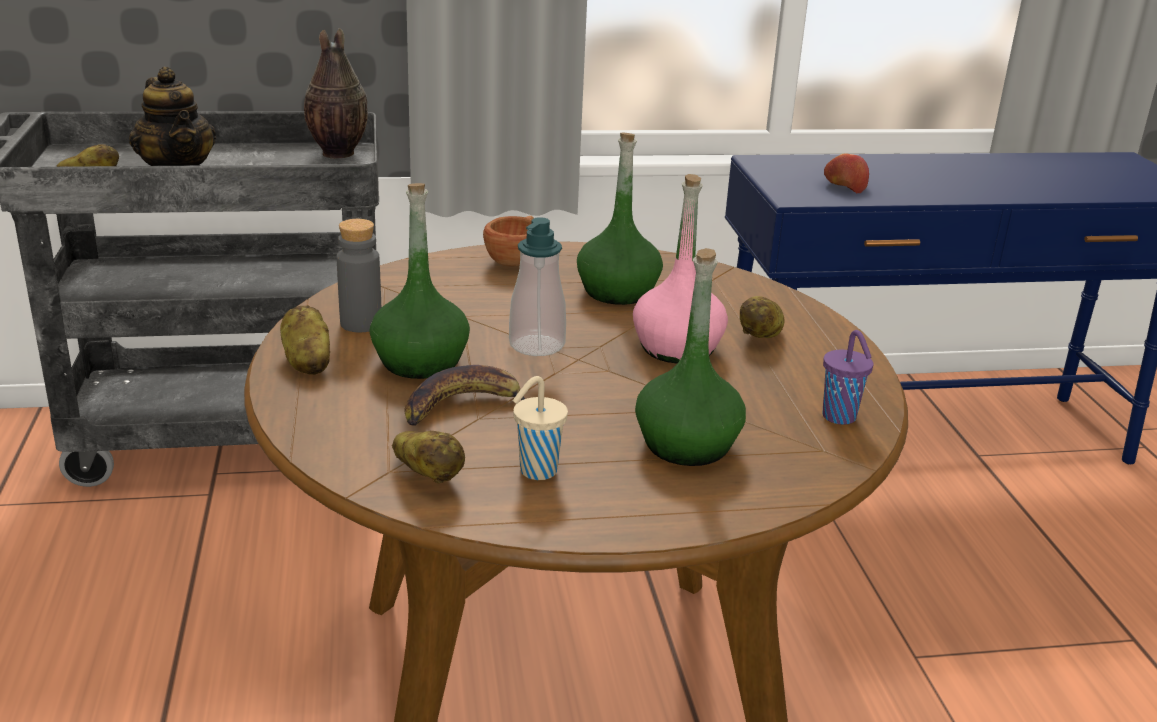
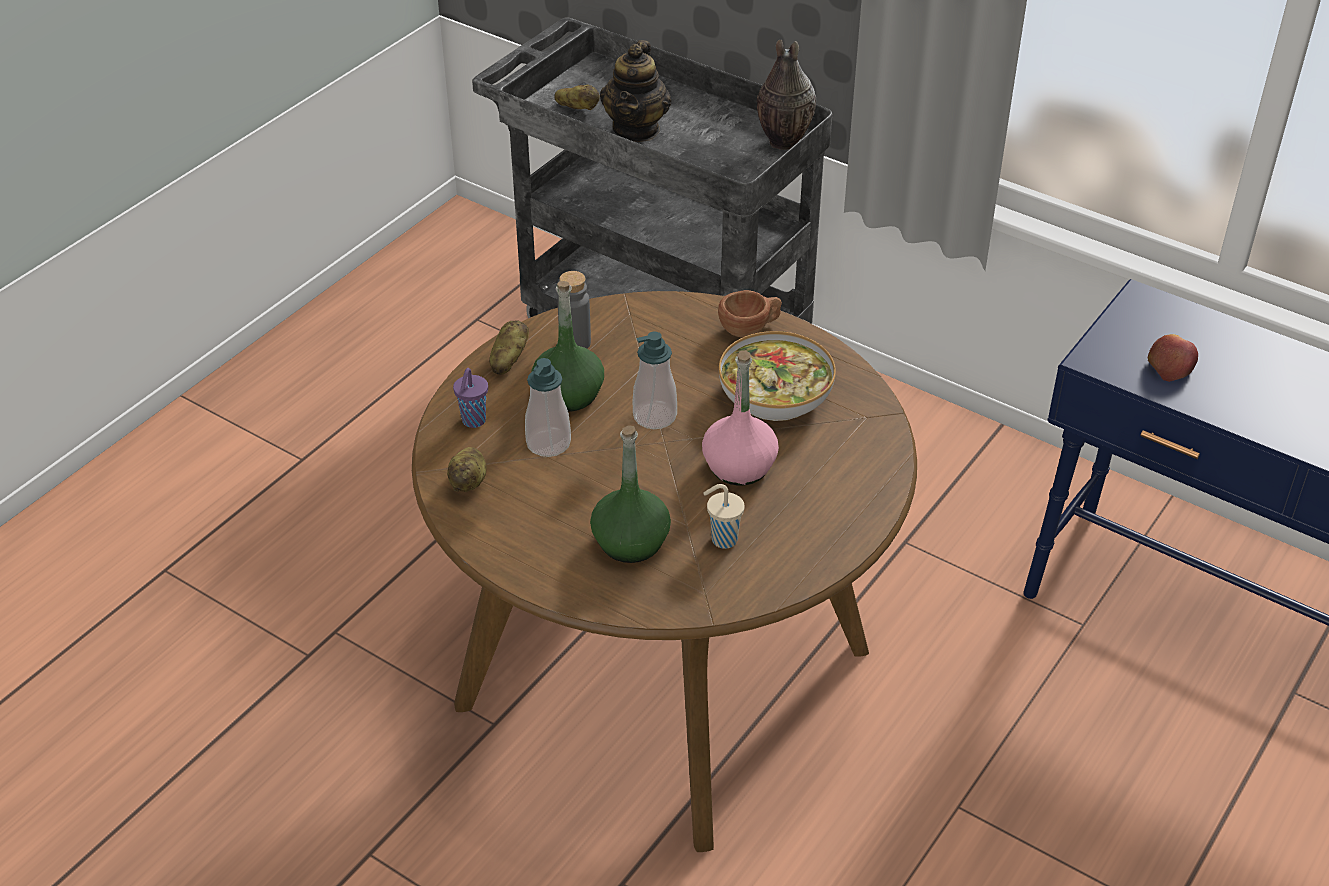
camera: 45 degrees right, 15 degrees up
(464, 407) = (548, 443): banana -> soap dispenser
(536, 471) = (525, 511): beige cup -> beige cup (722, 539)
(617, 292) = (776, 395): green bottle -> bowl
(761, 335) = (814, 486): potato -> none
(840, 418) = (754, 578): purple cup -> purple cup (473, 421)

